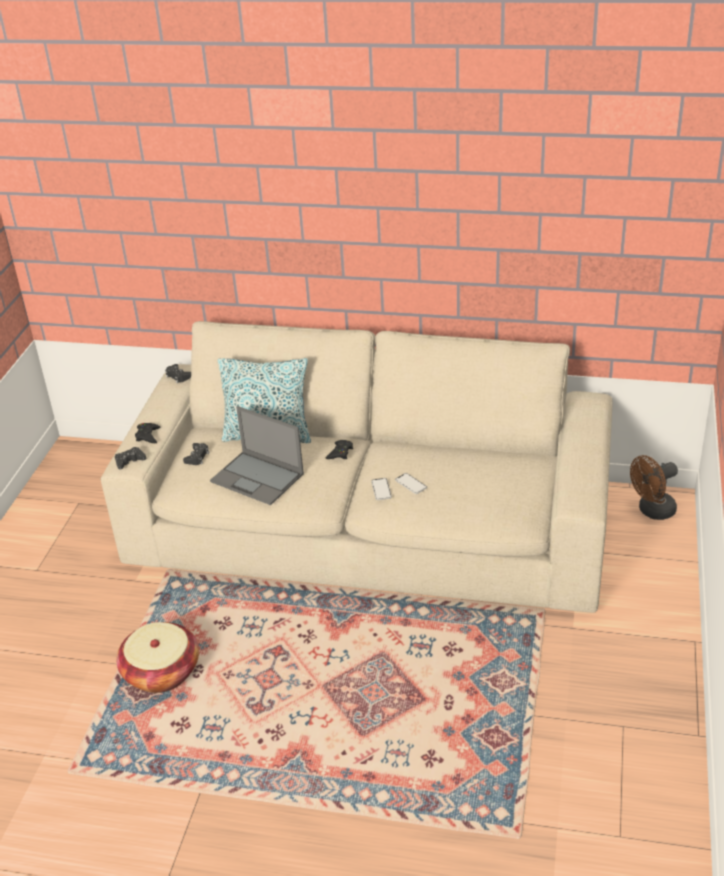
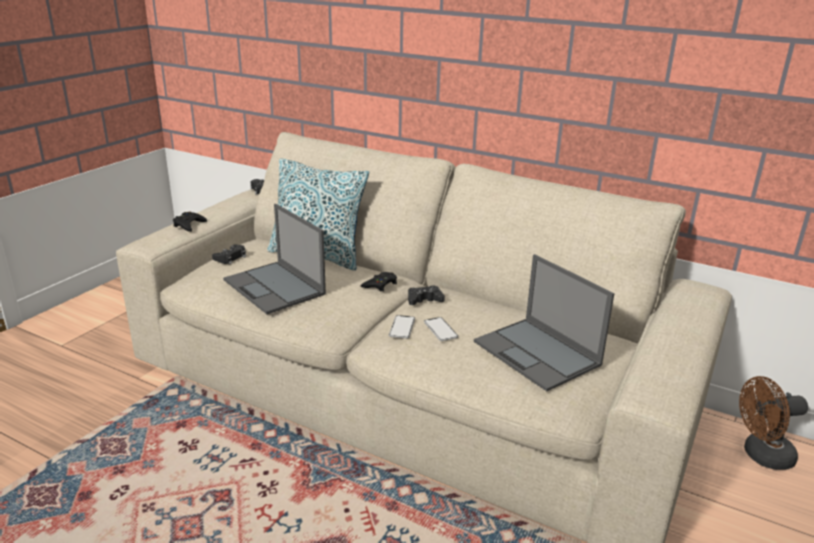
camera: 15 degrees right, 10 degrees down
(129, 461) = (152, 241): black game controller -> black game controller (424, 300)
(162, 672) = (82, 481): basket -> none
(489, 486) = (538, 354): none -> laptop

